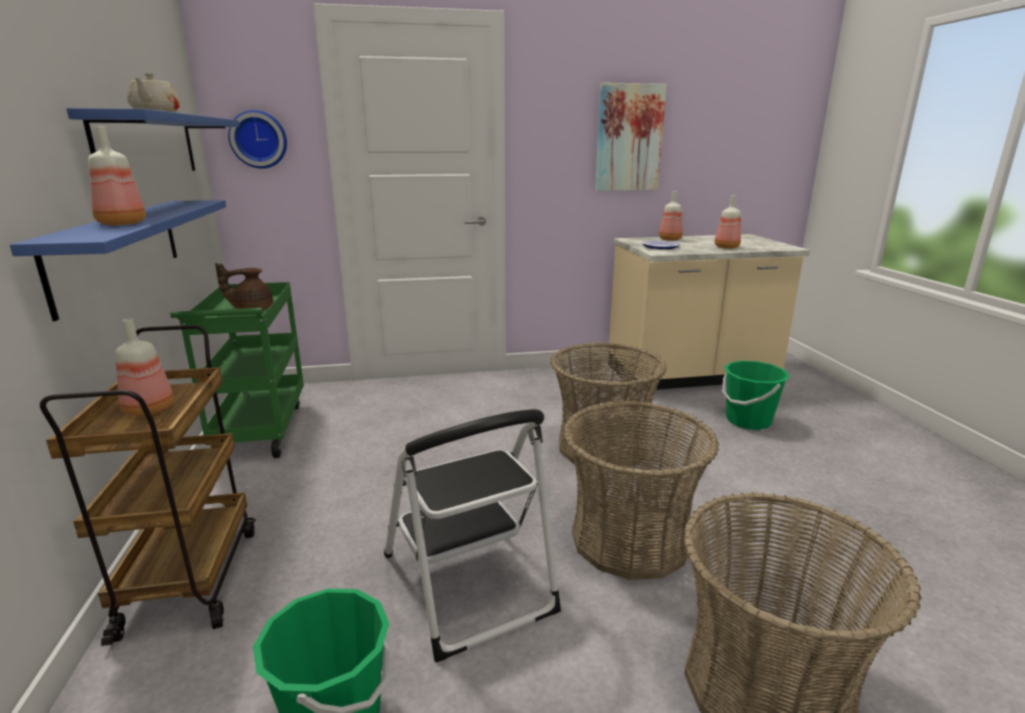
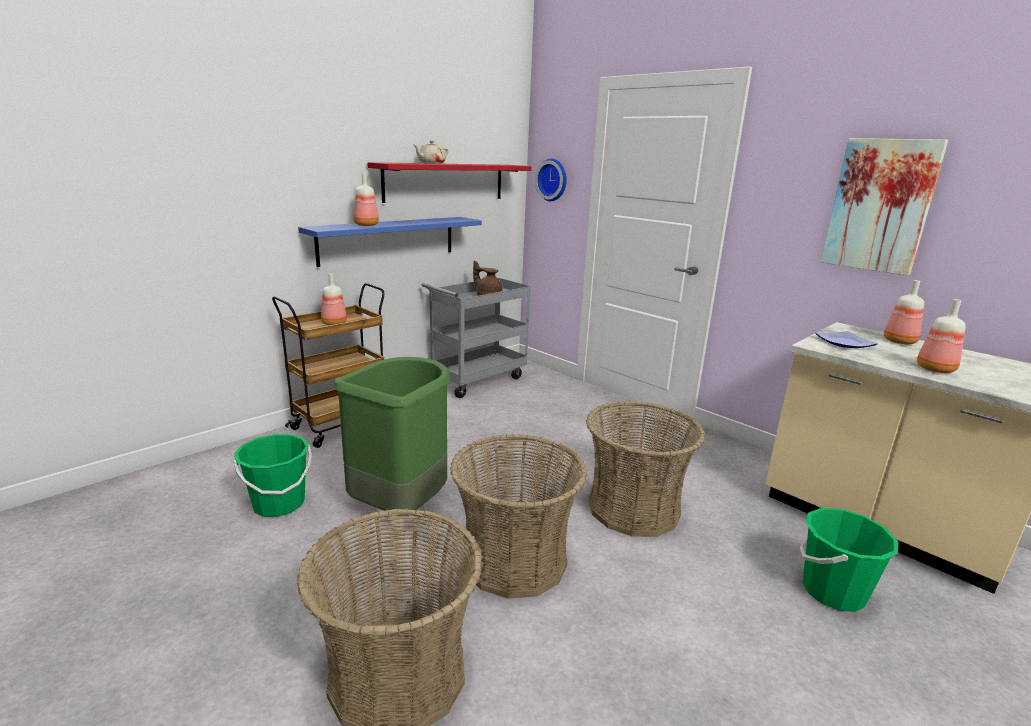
camera: 55 degrees right, 0 degrees up
(148, 146) = (445, 182): blue shelf -> red shelf
(261, 433) = (476, 383): green cart -> grey cart
(469, 586) = (401, 506): step ladder -> green trash can

